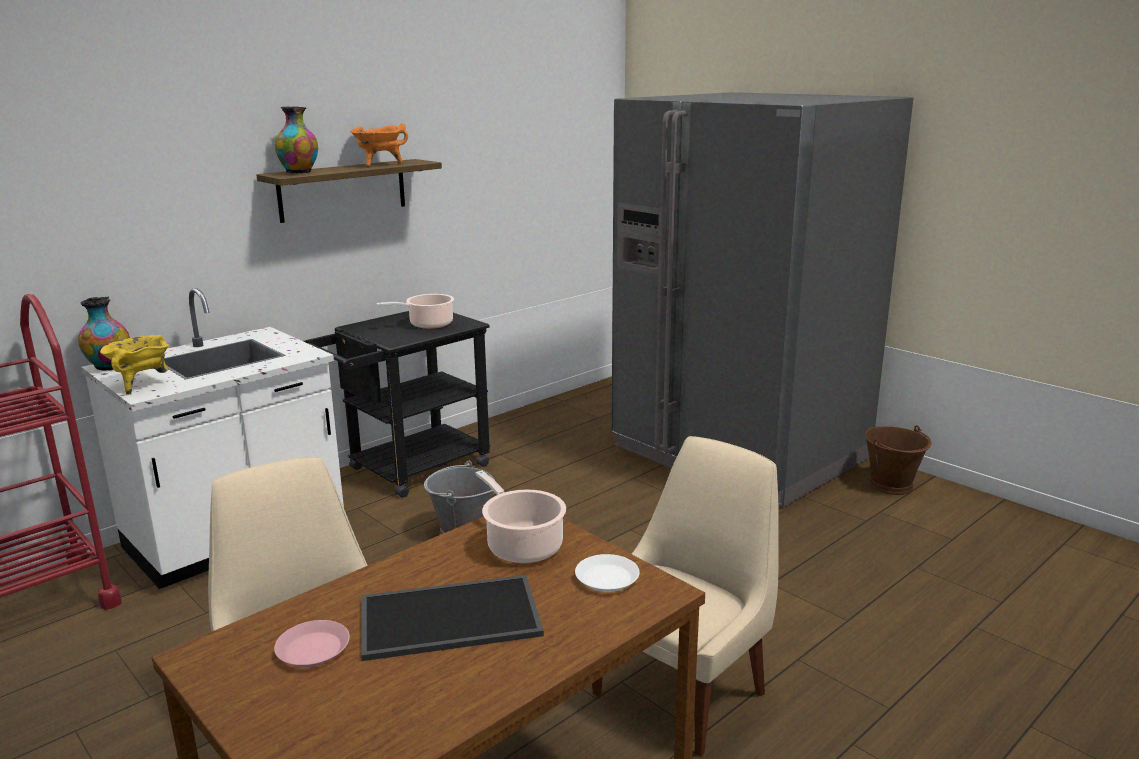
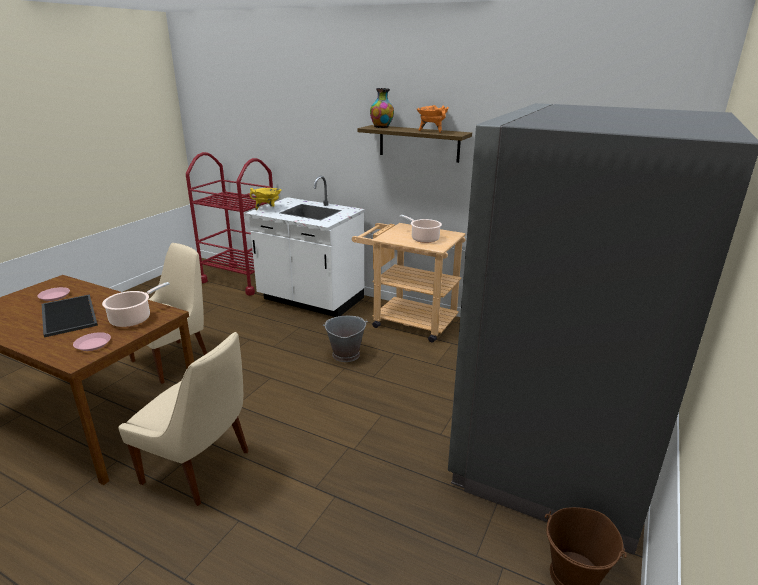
camera: 70 degrees right, 5 degrees up
(109, 367) = (288, 200): vase -> none
(409, 470) = (407, 321): black cart -> beige cart
(607, 578) = (93, 344): white plate -> pink plate

